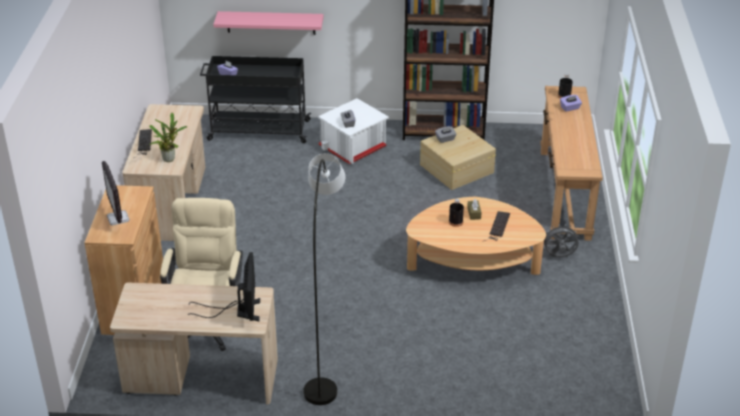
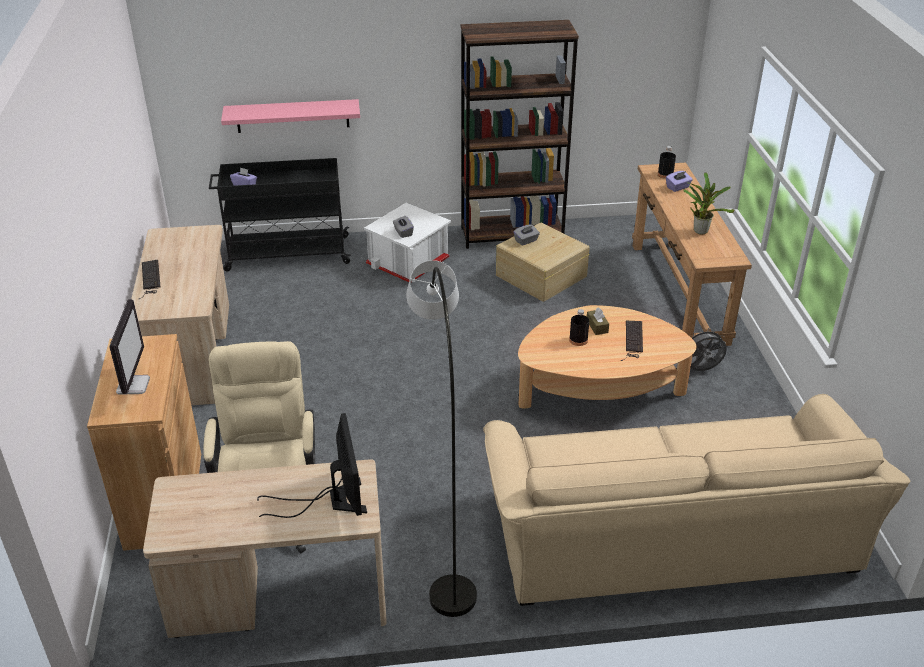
camera: 10 degrees left, 0 degrees up
(118, 218) = (133, 385): monitor -> monitor turned 150 degrees counterclockwise
(170, 158) = (189, 295): potted plant -> potted plant (701, 230)
(491, 369) = (670, 530): none -> beige sofa

